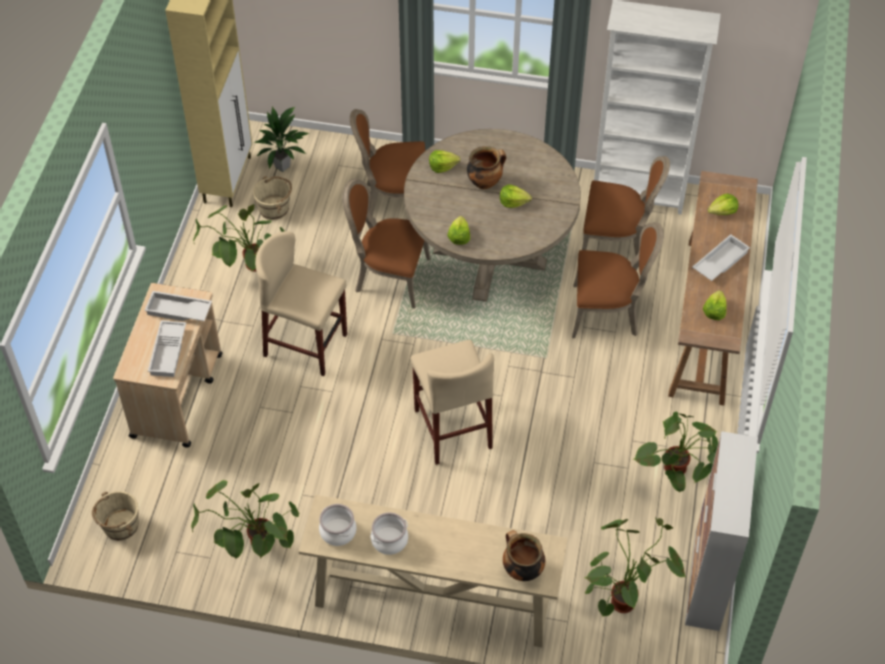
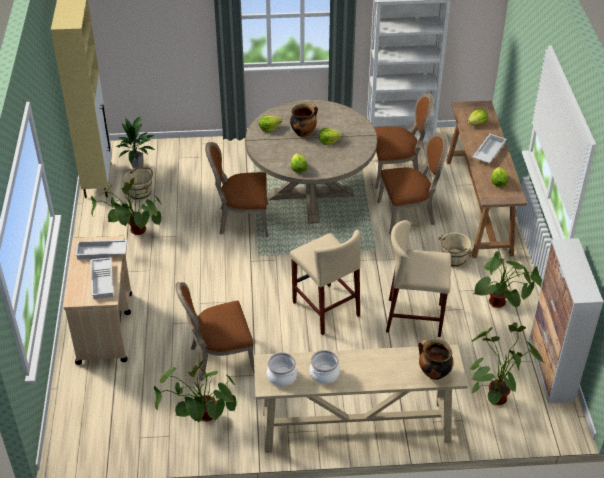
camera: 15 degrees left, 10 degrees down
(120, 526) = (87, 428): beige bucket -> beige bucket (453, 259)
(305, 345) = (194, 275): beige stool -> beige stool (414, 317)
(394, 201) = (228, 173): brown chair -> brown chair (219, 358)

